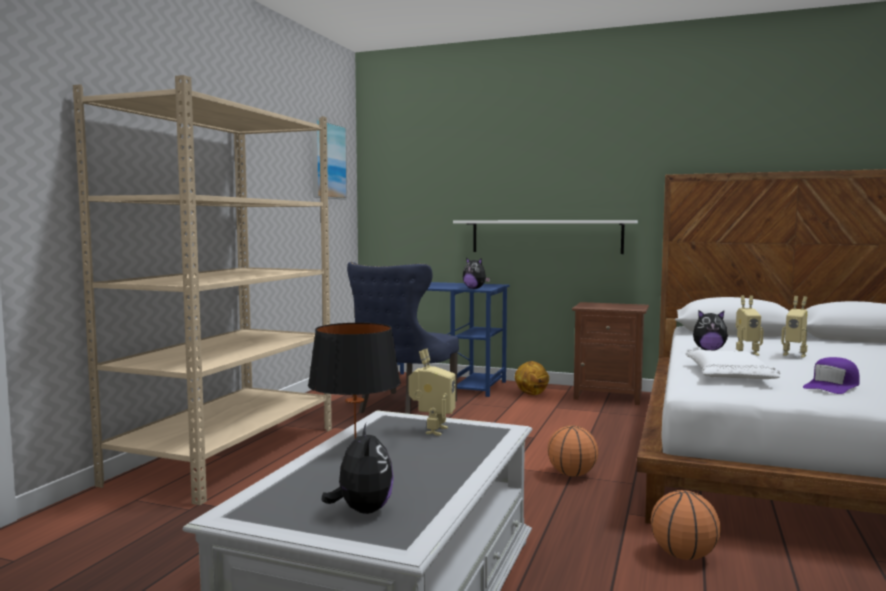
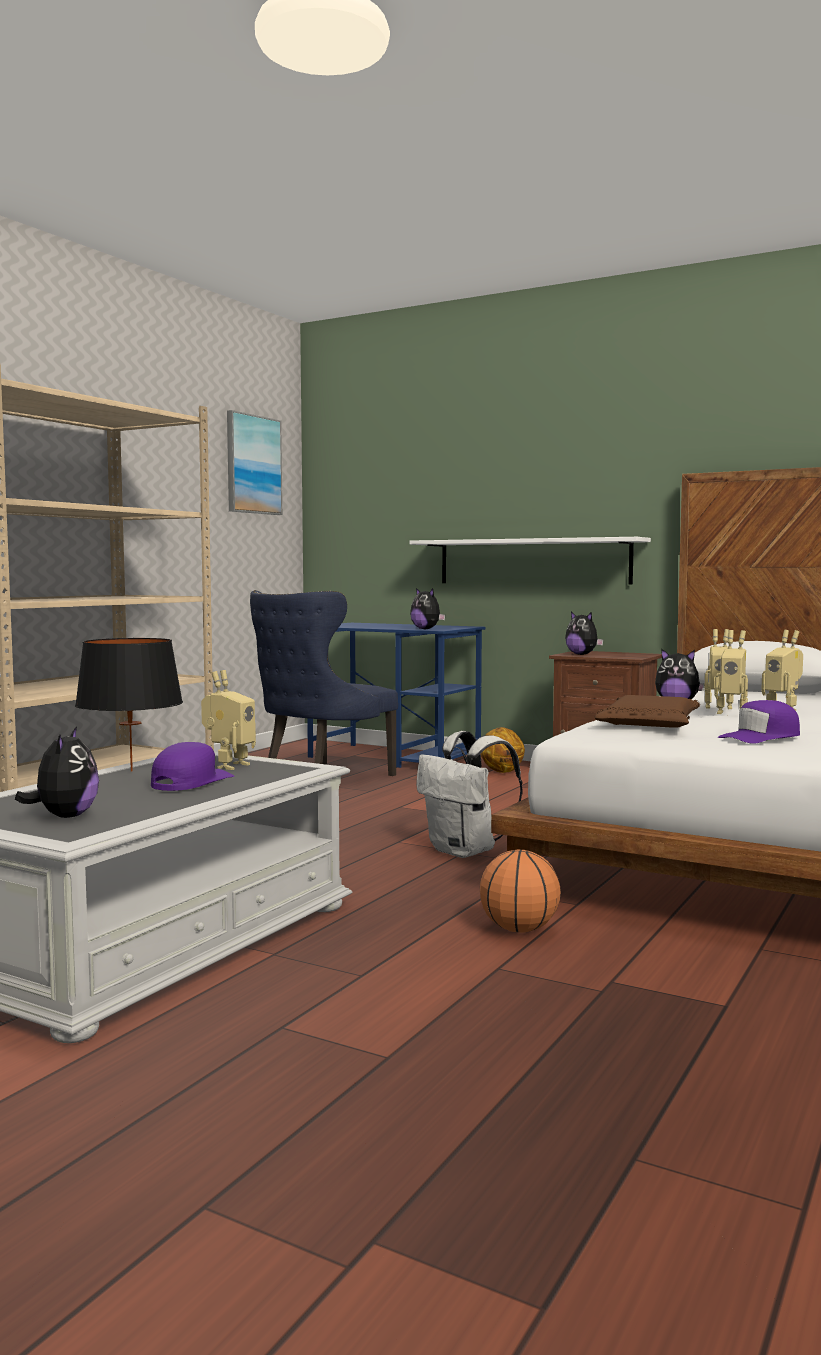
camera: 10 degrees right, 0 degrees up
(424, 453) = (191, 782): none -> purple cap
(572, 474) = (466, 851): basketball -> white backpack
(594, 307) = (582, 654): none -> plush toy
(728, 373) = (649, 722): white pillow -> brown pillow
(771, 360) = (732, 713): none -> toy robot

